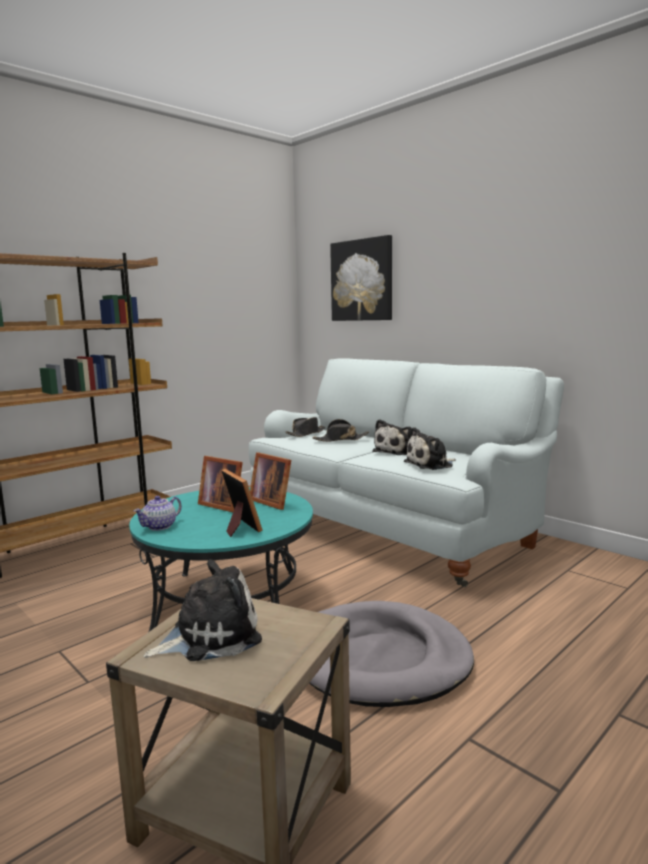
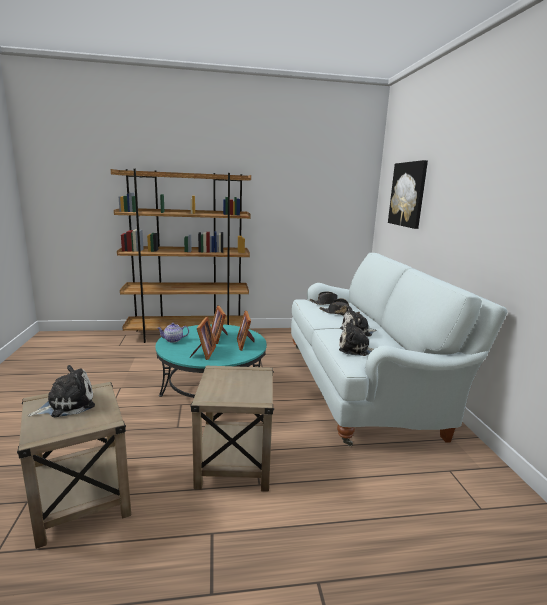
camera: 35 degrees right, 5 degrees up
(210, 635) = (67, 404): plush toy -> plush toy turned 45 degrees counterclockwise
(380, 659) = (235, 463): grey dog bed -> beige side table

